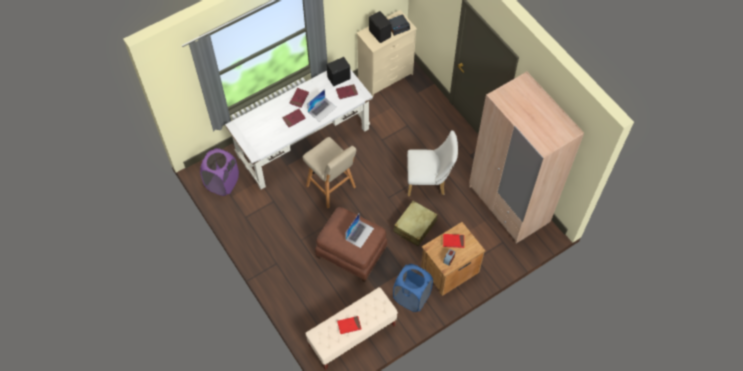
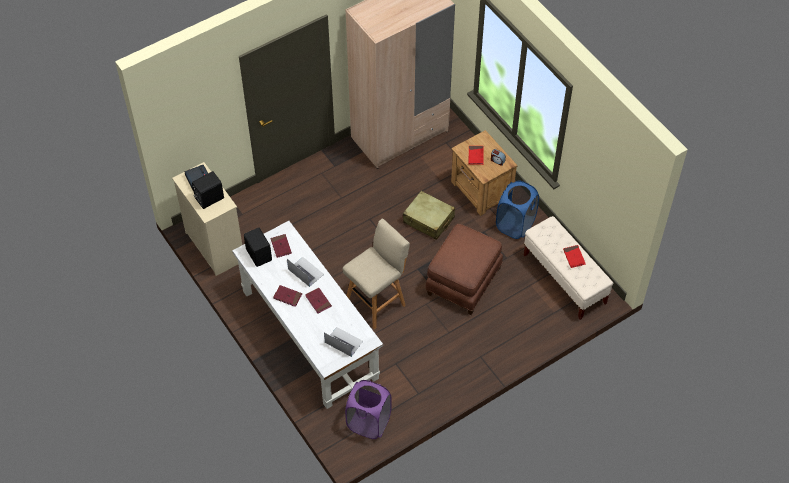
camera: 90 degrees left, 5 degrees down
(359, 234) = (465, 244): laptop -> laptop (343, 342)
(429, 181) = (369, 205): white chair -> none

